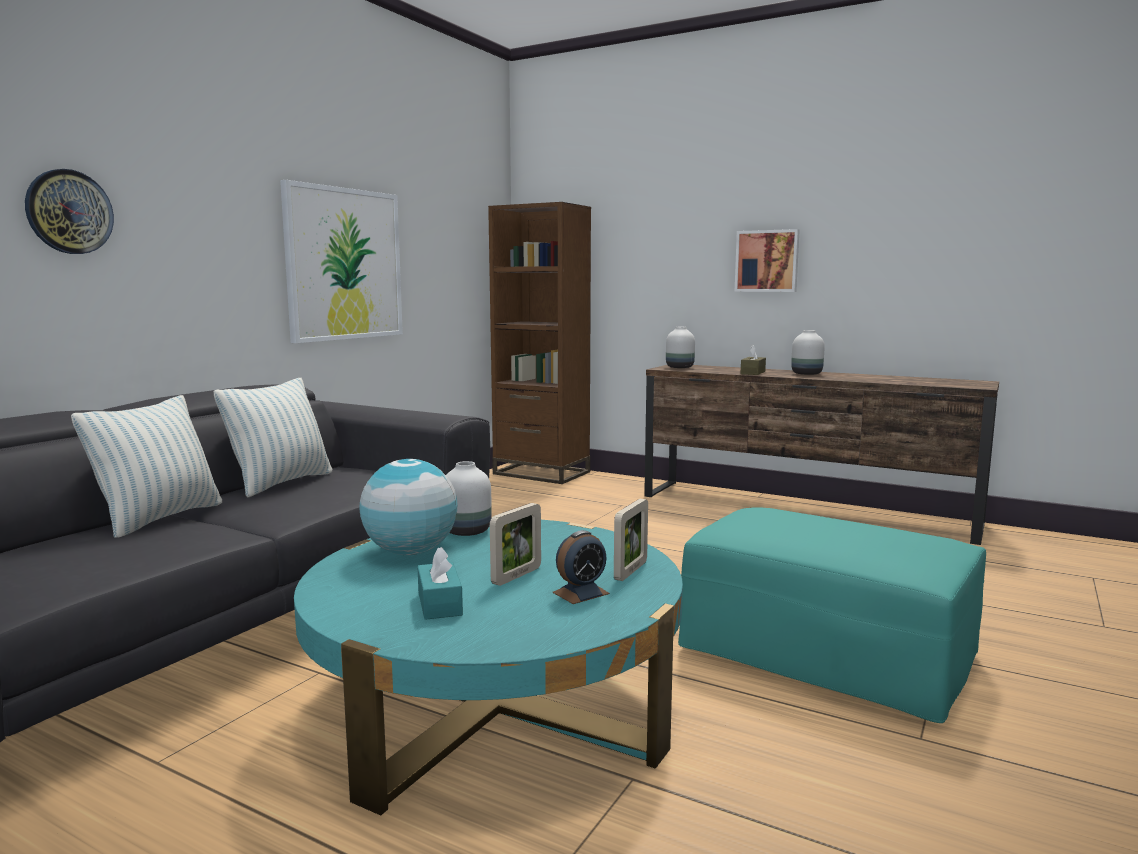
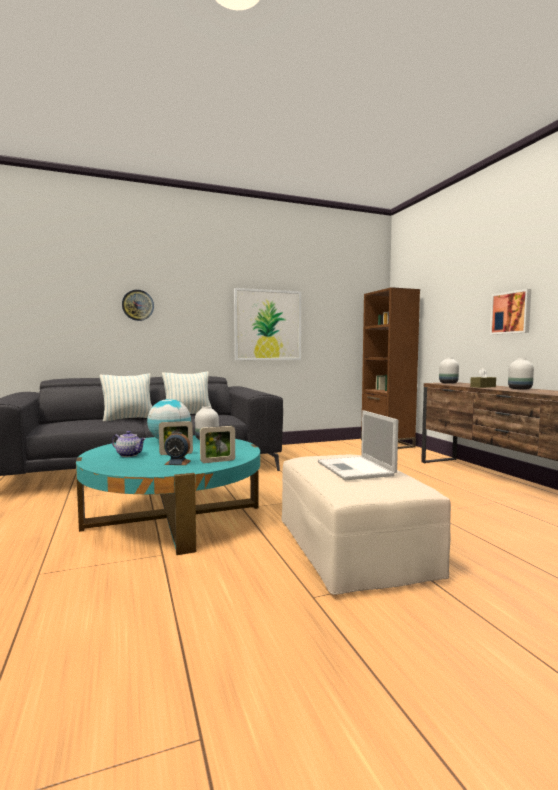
camera: 40 degrees right, 5 degrees down
(439, 604) = (129, 455): turquoise tissue box -> teapot
(826, 654) = (353, 549): turquoise ottoman -> beige ottoman
(847, 533) = (356, 469): none -> laptop

